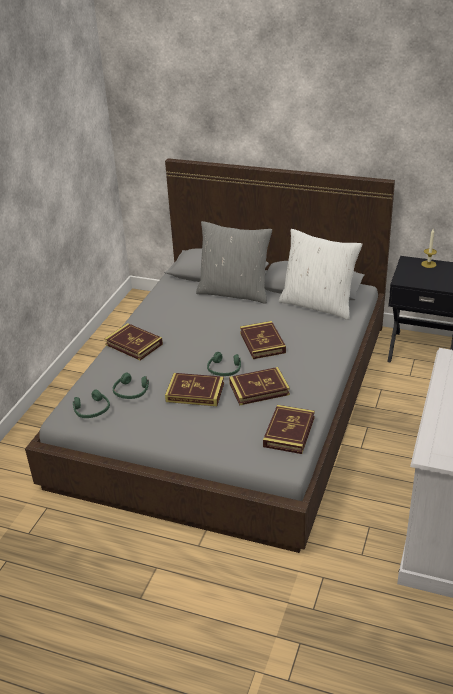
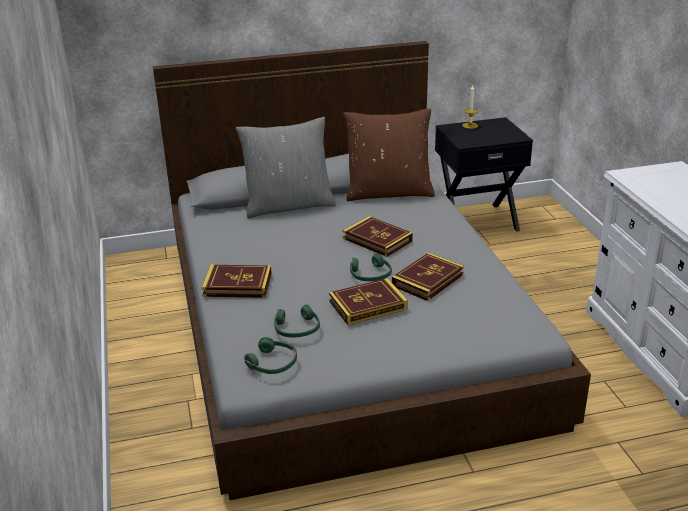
camera: 35 degrees left, 5 degrees down
(289, 432) = (505, 306): book -> none
(318, 305) = (388, 192): white pillow -> brown pillow

